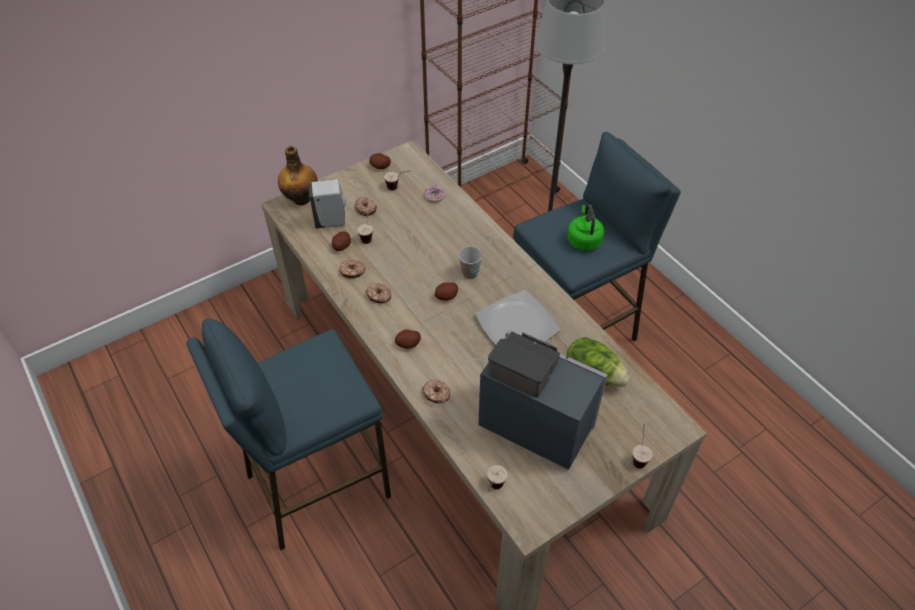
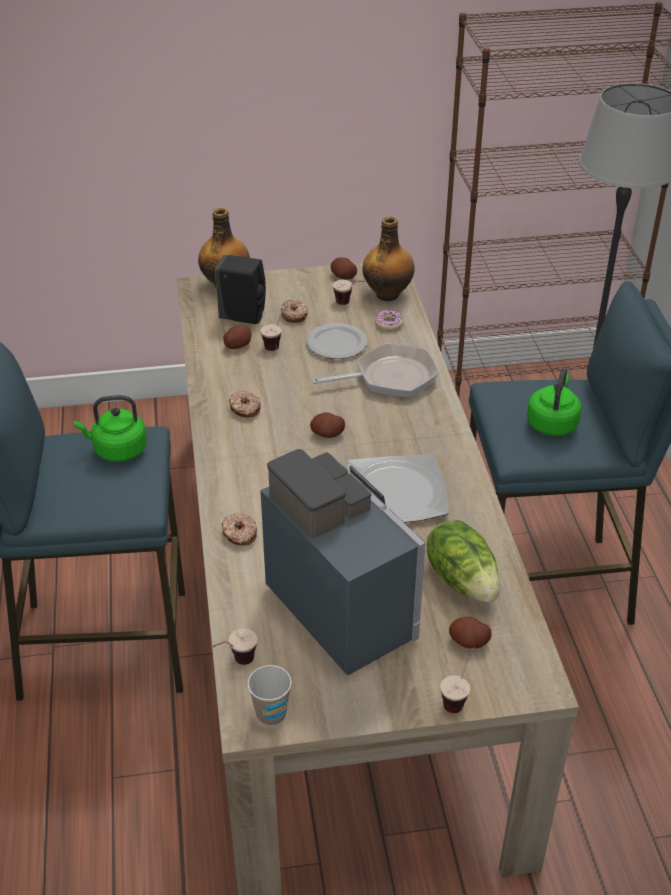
camera: 25 degrees right, 10 degrees down
(313, 361) = (117, 450): none -> green kettle
(332, 222) = (244, 317): white soap dispenser -> black soap dispenser
(352, 272) = (231, 375): donut -> none
(408, 344) = (243, 469): potato -> potato (469, 641)
(409, 222) = (337, 343): none -> plate
(419, 172) = (388, 294): none -> bottle
(460, 238) = (390, 378): none -> frying pan
(470, 273) = (375, 418): cup -> cup (271, 714)

